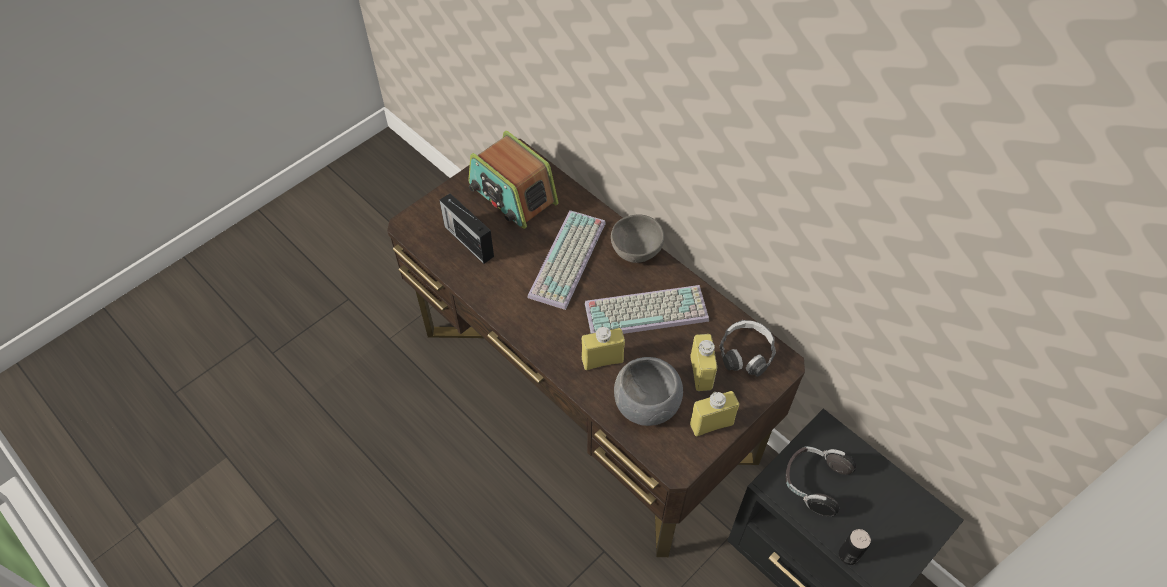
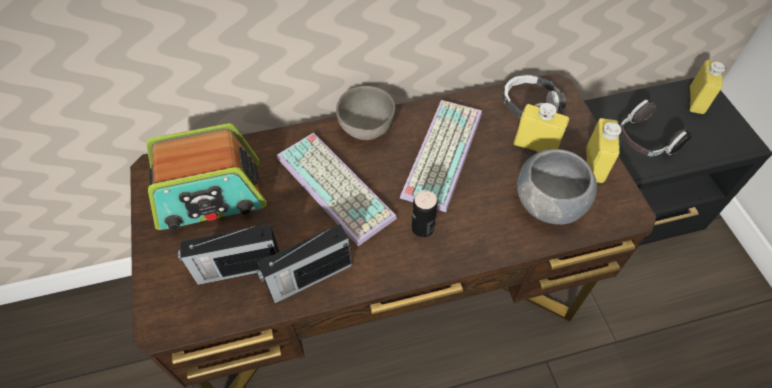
camera: 60 degrees left, 0 degrees up
(485, 282) = (308, 278): none -> radio
(602, 360) = (478, 215): yellow bottle -> yellow bottle (696, 100)
(848, 555) = (718, 153): can -> can (422, 228)

